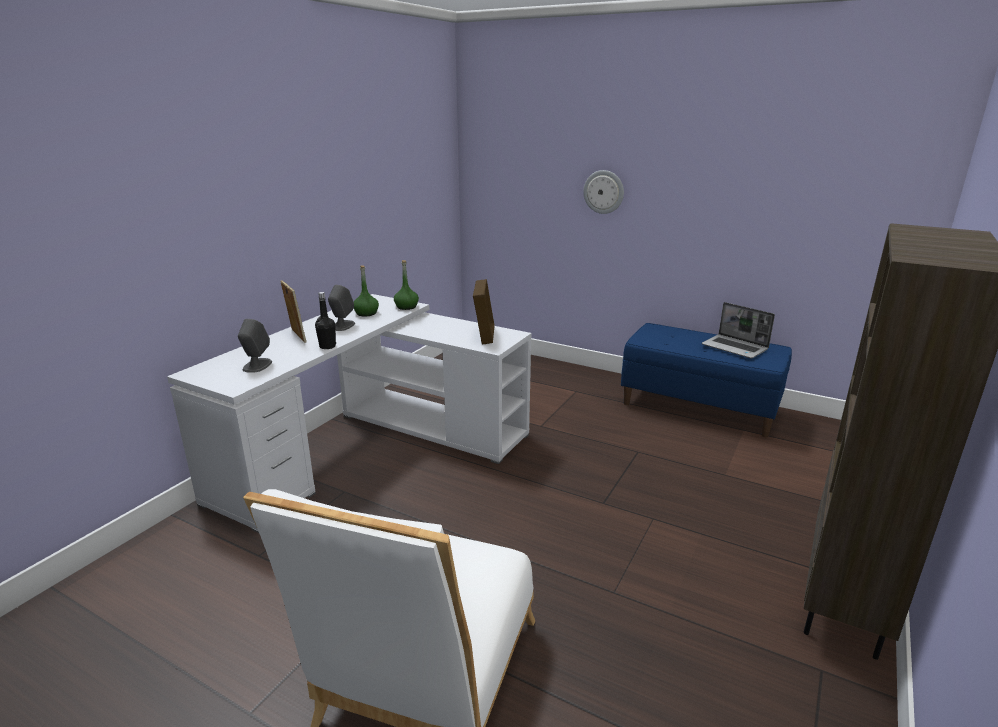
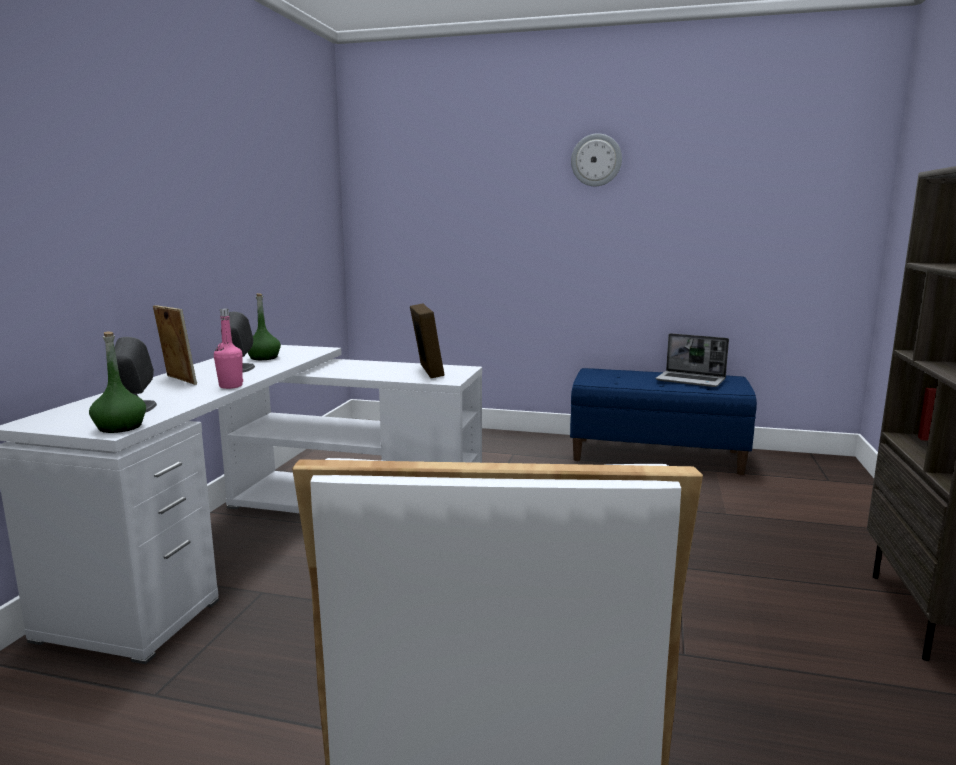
camera: 15 degrees left, 10 degrees down
(327, 346) = (230, 386): black bottle -> pink bottle
(406, 307) = (314, 350): green bottle -> green bottle (120, 427)
(603, 192) = (522, 224): wall clock -> wall clock (596, 160)

